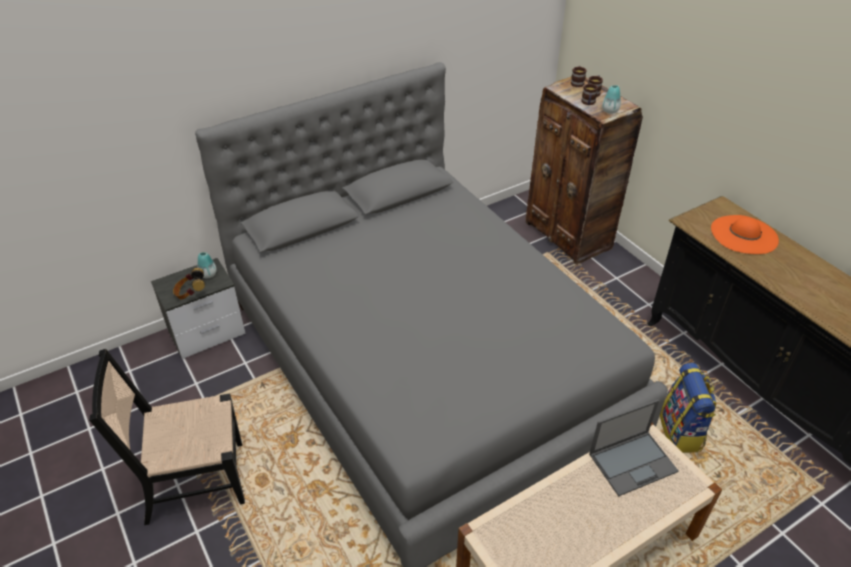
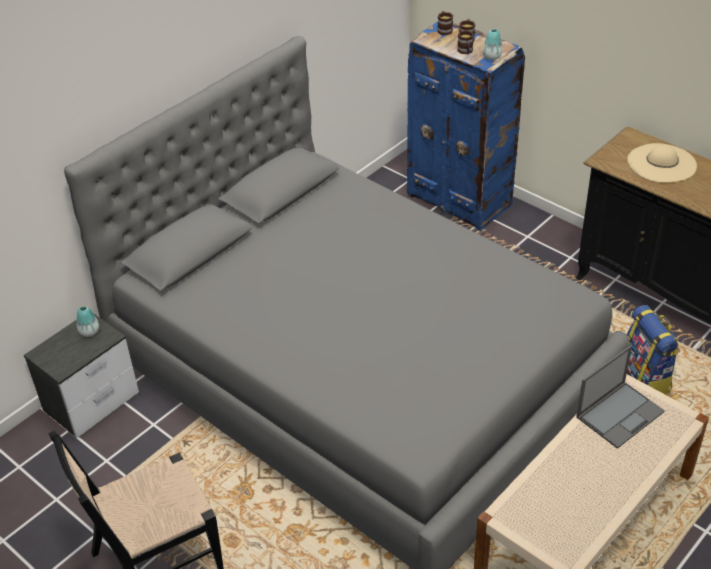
camera: 15 degrees left, 0 degrees up
(191, 293) = (80, 357): headphones -> none
(568, 235) = (460, 200): brown cabinet -> blue cabinet
(744, 234) = (661, 163): orange hat -> beige hat

